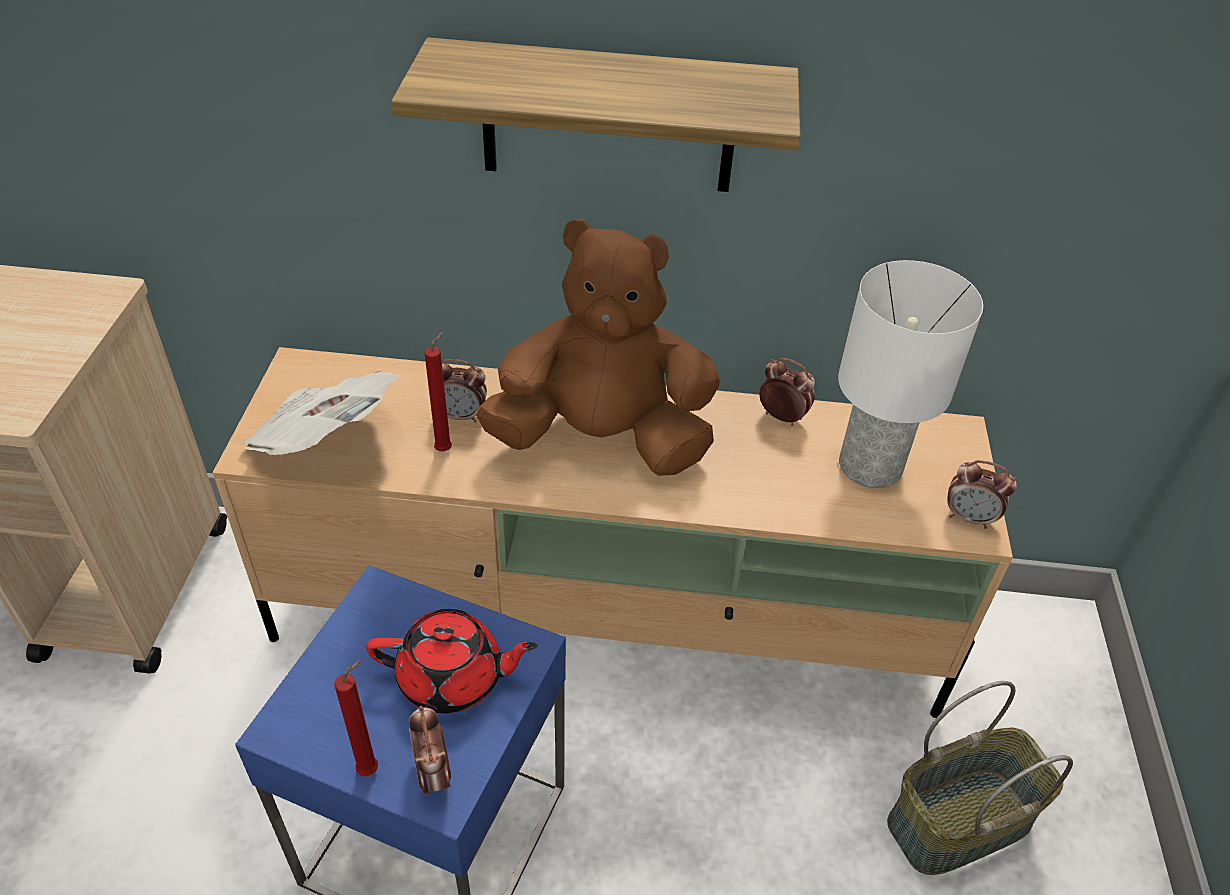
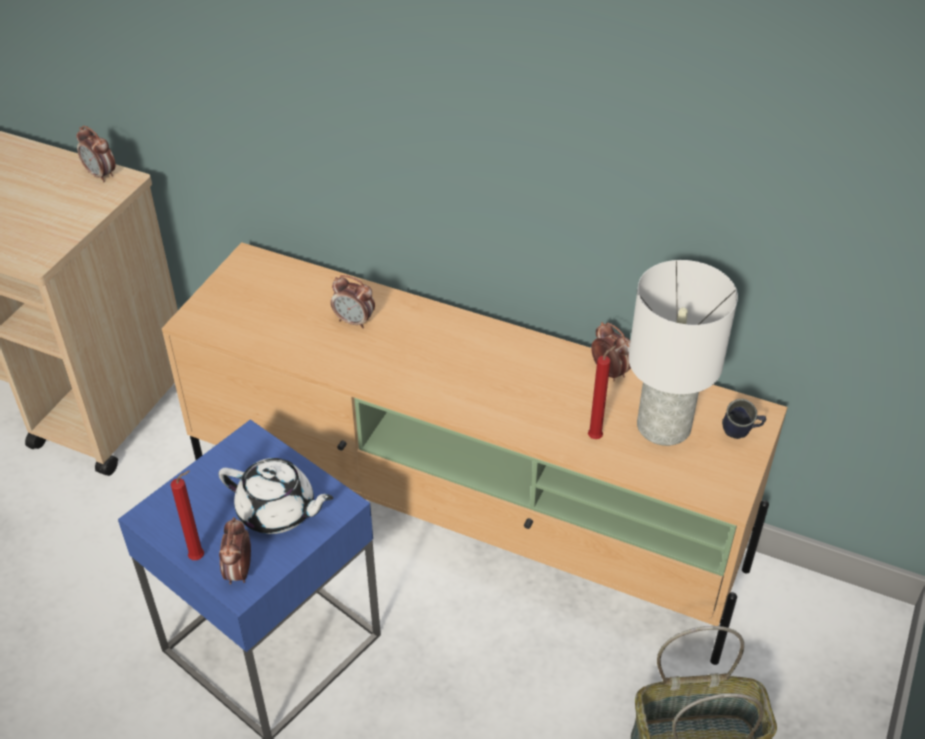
camera: 20 degrees right, 0 degrees up
(325, 441) = (247, 321): newspaper -> none
(446, 449) = (332, 344): red candle -> red candle (597, 437)
(453, 678) = (278, 511): red teapot -> white teapot
(603, 439) = (455, 361): brown plush toy -> none
(608, 118) = (481, 111): shelf -> none
(954, 457) = (741, 434): none -> blue mug
(969, 518) = (726, 485): alarm clock -> alarm clock (101, 175)

